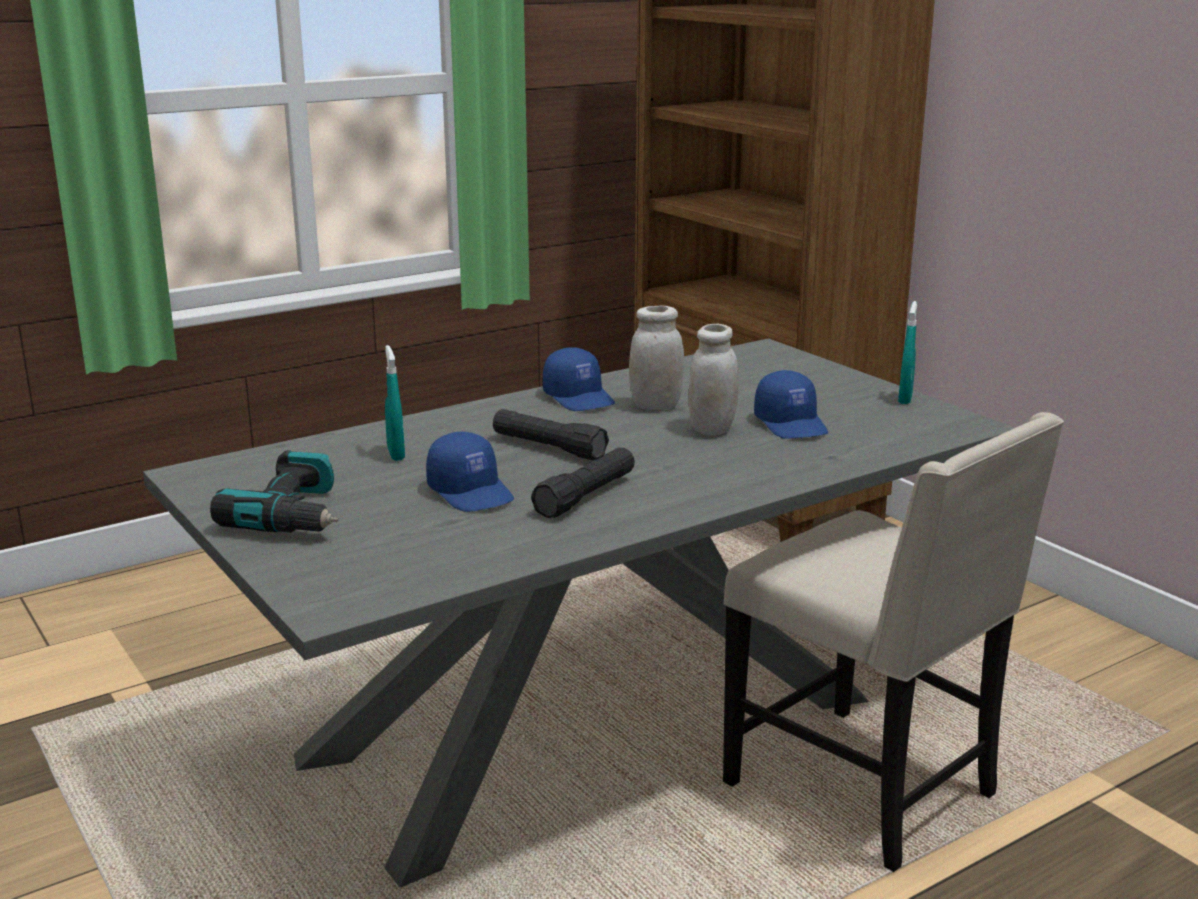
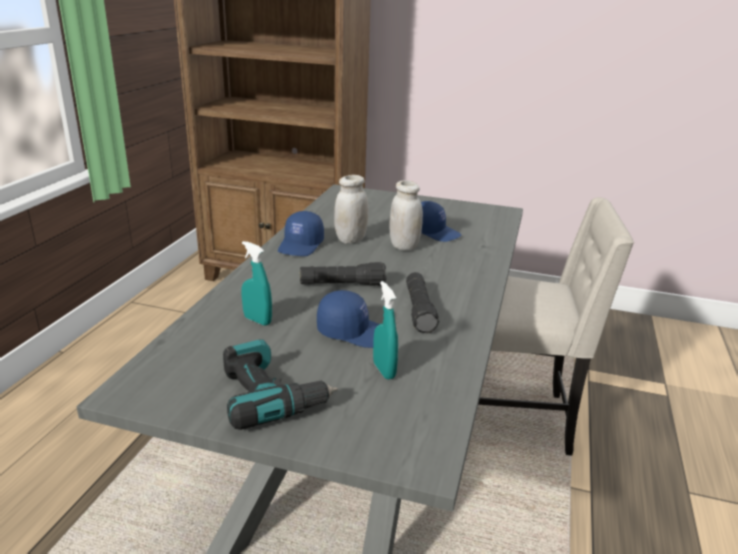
camera: 40 degrees left, 5 degrees up
(580, 398) = (301, 246): blue cap -> blue cap turned 90 degrees clockwise
(905, 399) = (455, 204): turquoise spray bottle -> turquoise spray bottle (384, 370)

